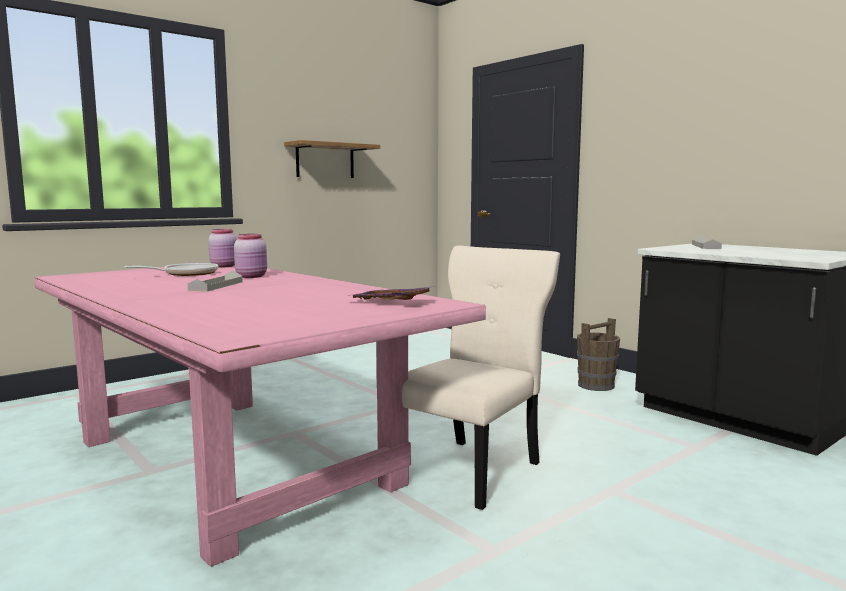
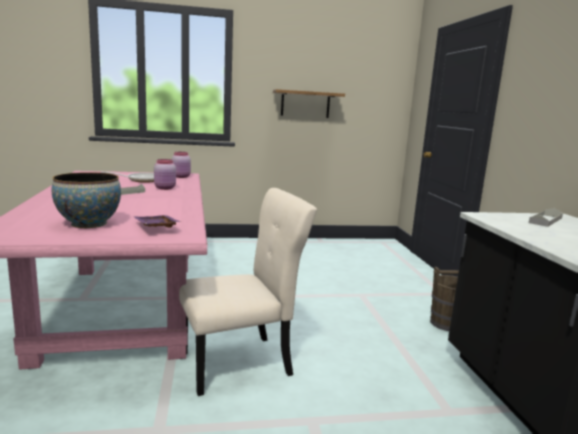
camera: 30 degrees right, 5 degrees up
(303, 311) = (89, 224): none -> bowl

